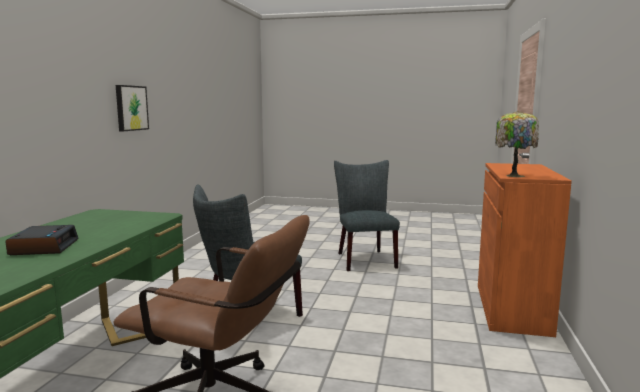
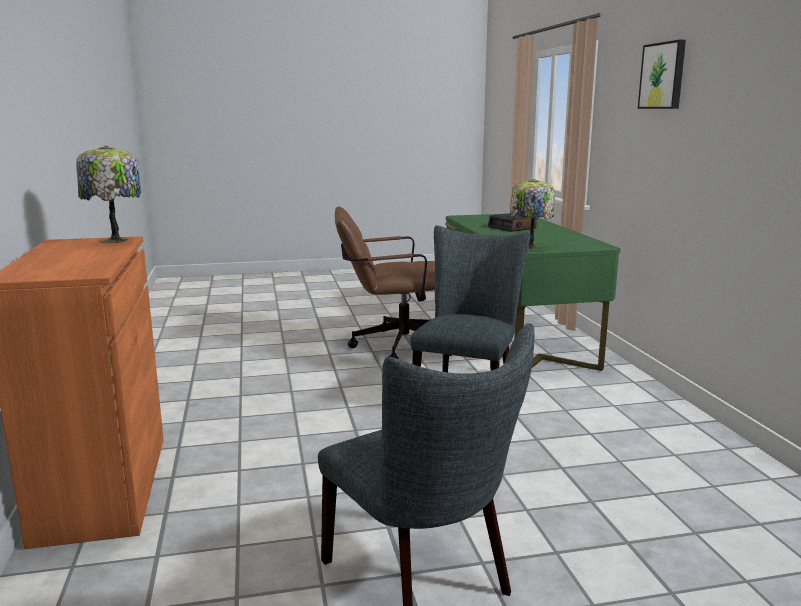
camera: 155 degrees right, 5 degrees up
(131, 108) = (758, 139): picture -> picture (663, 76)
(152, 217) = (529, 248): none -> table lamp

